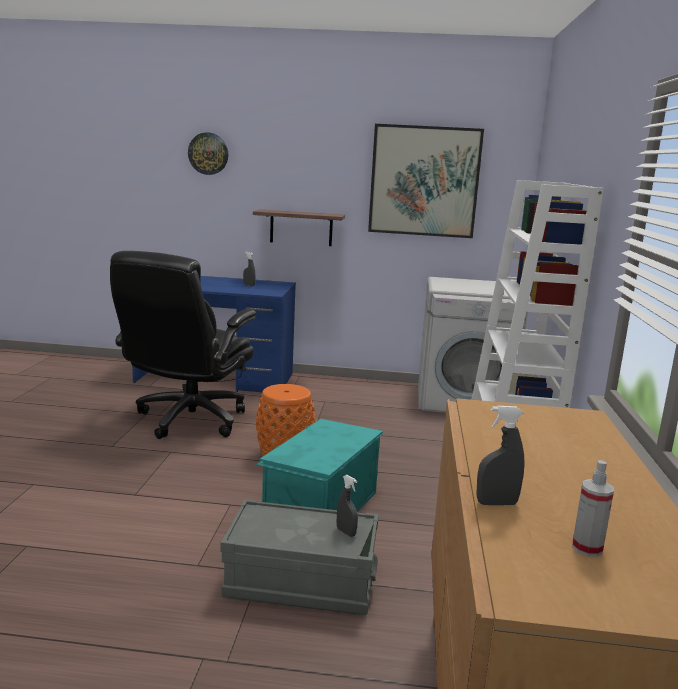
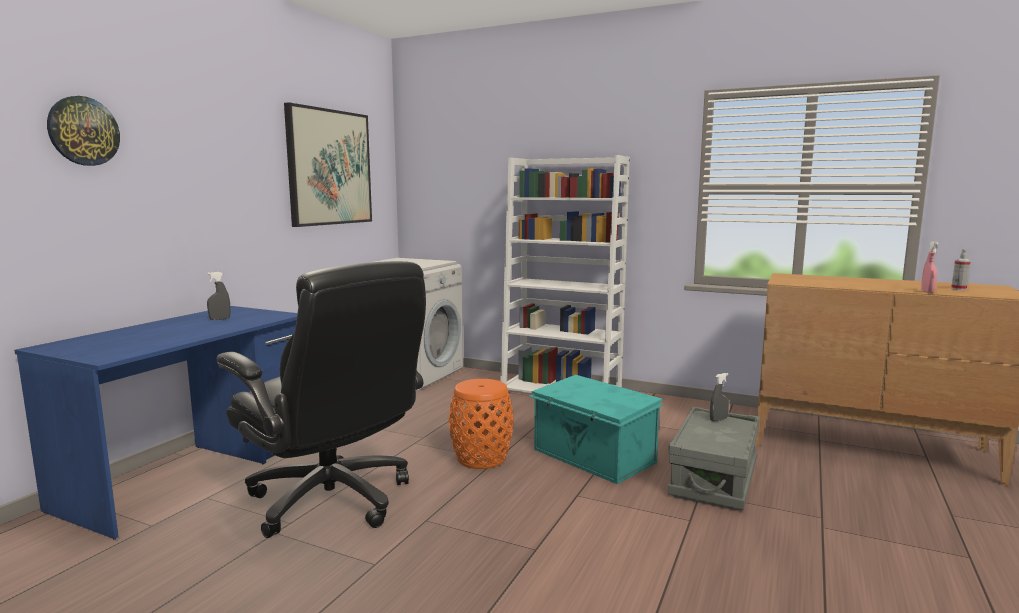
camera: 70 degrees left, 5 degrees down
(301, 228) = (225, 233): shelf -> none
(496, 503) = (927, 292): grey spray bottle -> pink spray bottle

